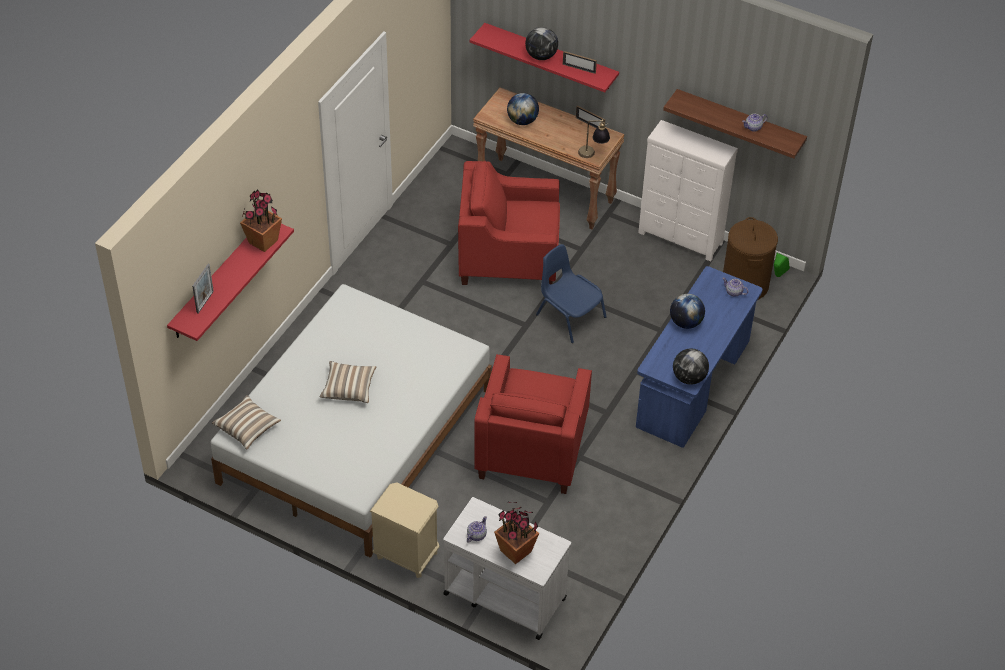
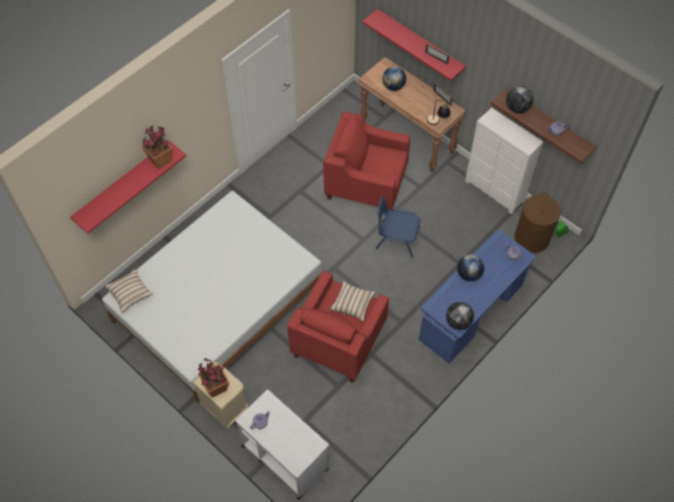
camera: 15 degrees right, 10 degrees up
(205, 302) = (103, 203): picture frame -> none
(349, 388) = (210, 276): pillow -> pillow (352, 304)
(516, 551) = (285, 443): potted plant -> potted plant (216, 387)
(541, 56) = (411, 43): globe -> globe (517, 108)
(569, 315) = (396, 238): blue chair -> blue chair turned 45 degrees counterclockwise

